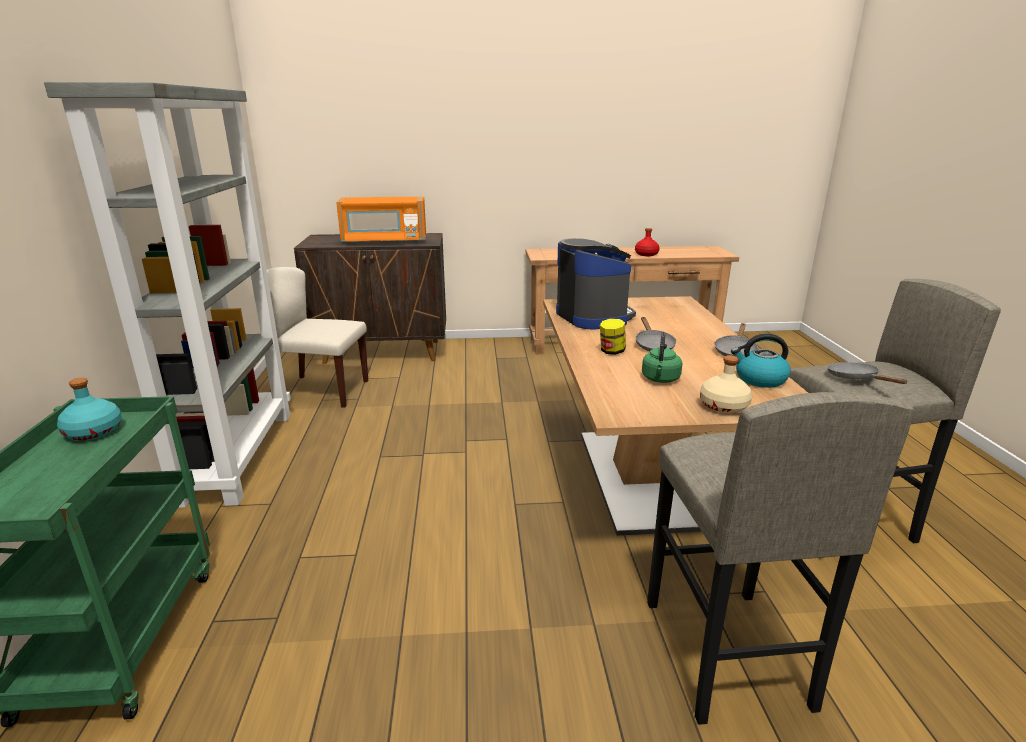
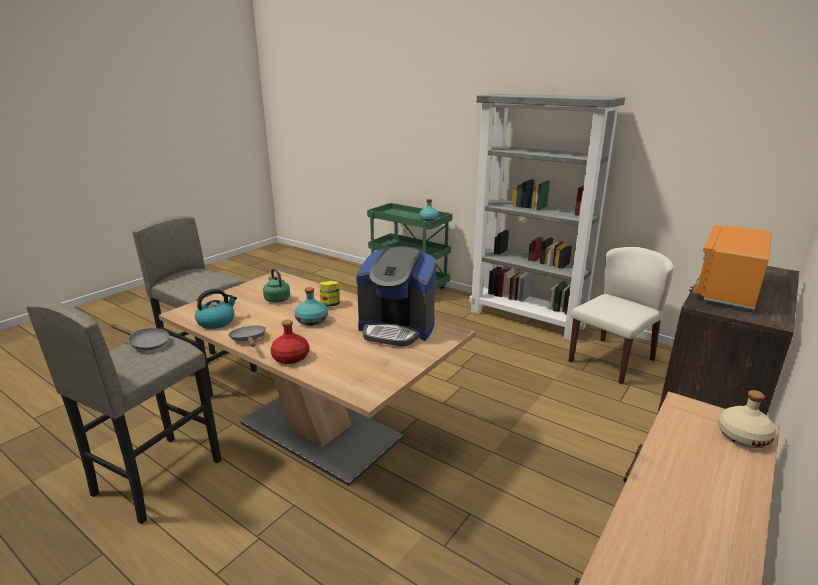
camera: 130 degrees right, 0 degrees up
(646, 254) = (644, 542): red bottle -> red bottle (290, 357)
(653, 345) = (312, 320): grey frying pan -> turquoise bottle
(723, 406) = (228, 298): beige bottle -> beige bottle (742, 436)

